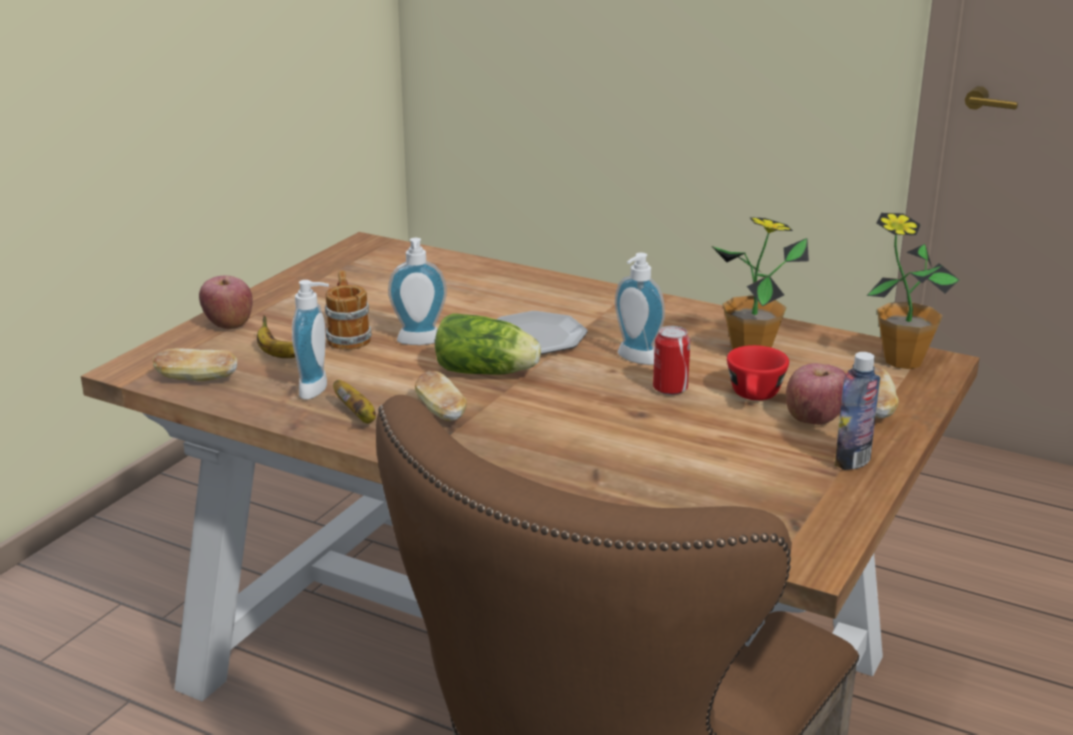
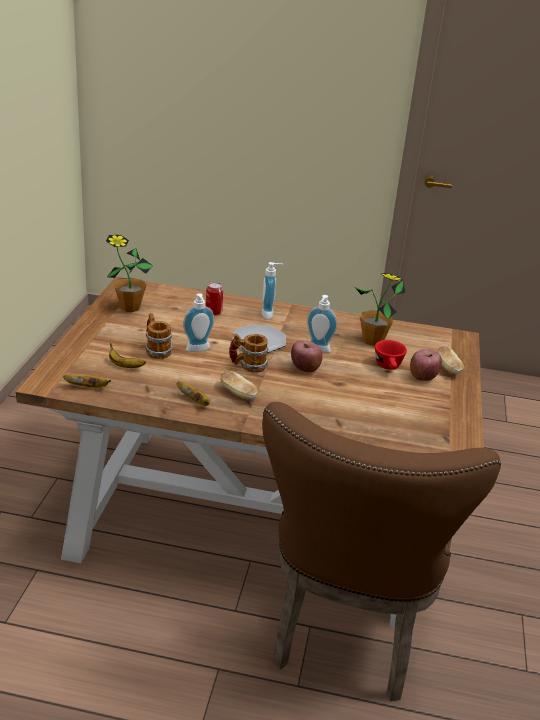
camera: 20 degrees left, 5 degrees up
(197, 379) = (88, 387): bread -> banana
(229, 324) = (81, 347): apple -> apple (305, 368)
(318, 390) = (162, 386): soap dispenser -> soap dispenser (270, 314)
(488, 372) = (247, 366): lettuce -> mug
(670, 389) = (345, 366): can -> can (213, 312)
(852, 461) = (453, 400): bottle -> none
(902, 361) = (446, 338): potted plant -> potted plant (130, 308)

